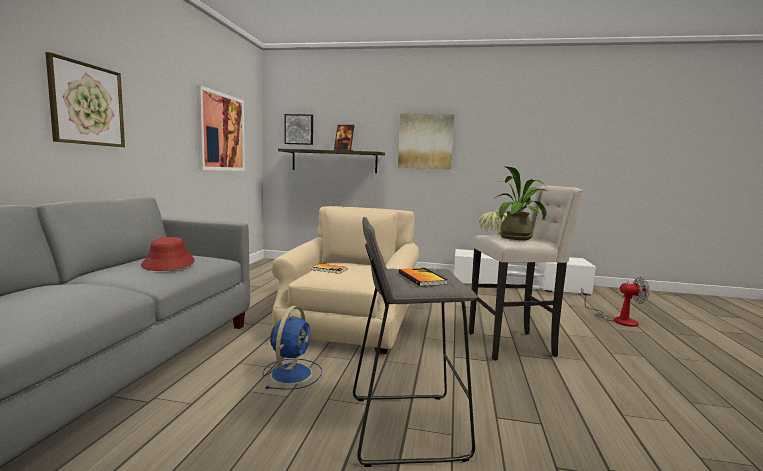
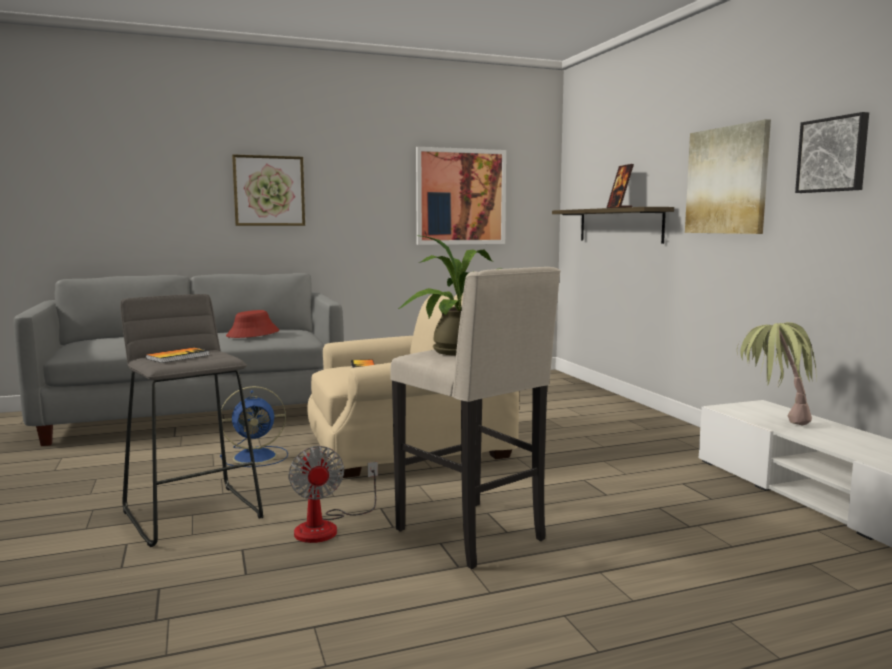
camera: 60 degrees right, 0 degrees up
(299, 129) = (589, 178): picture -> picture (833, 155)
(617, 319) = (813, 622): fan -> fan (327, 527)

